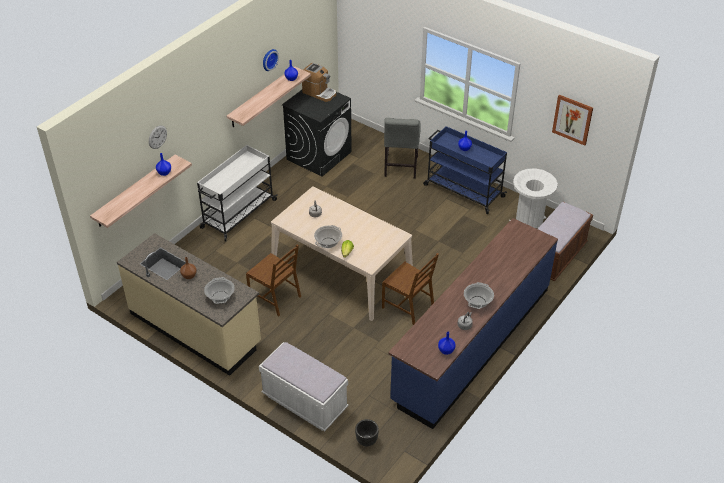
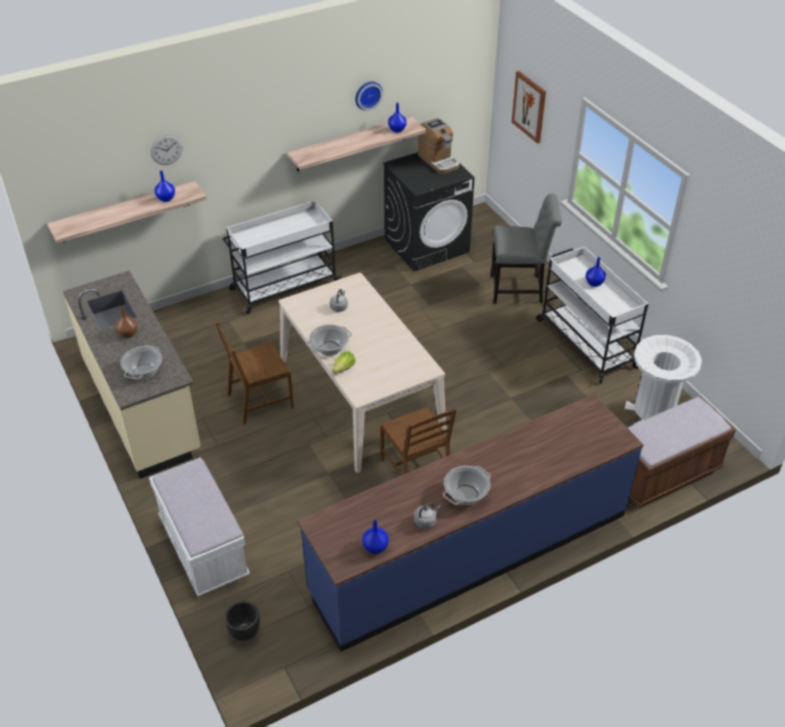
camera: 25 degrees right, 0 degrees up
(276, 297) = (259, 401): brown chair -> brown chair turned 90 degrees clockwise
(400, 168) = (520, 290): grey chair -> grey chair turned 120 degrees counterclockwise
(463, 190) = (585, 342): blue cart -> white cart
(572, 119) = (743, 278): picture -> picture (529, 106)

